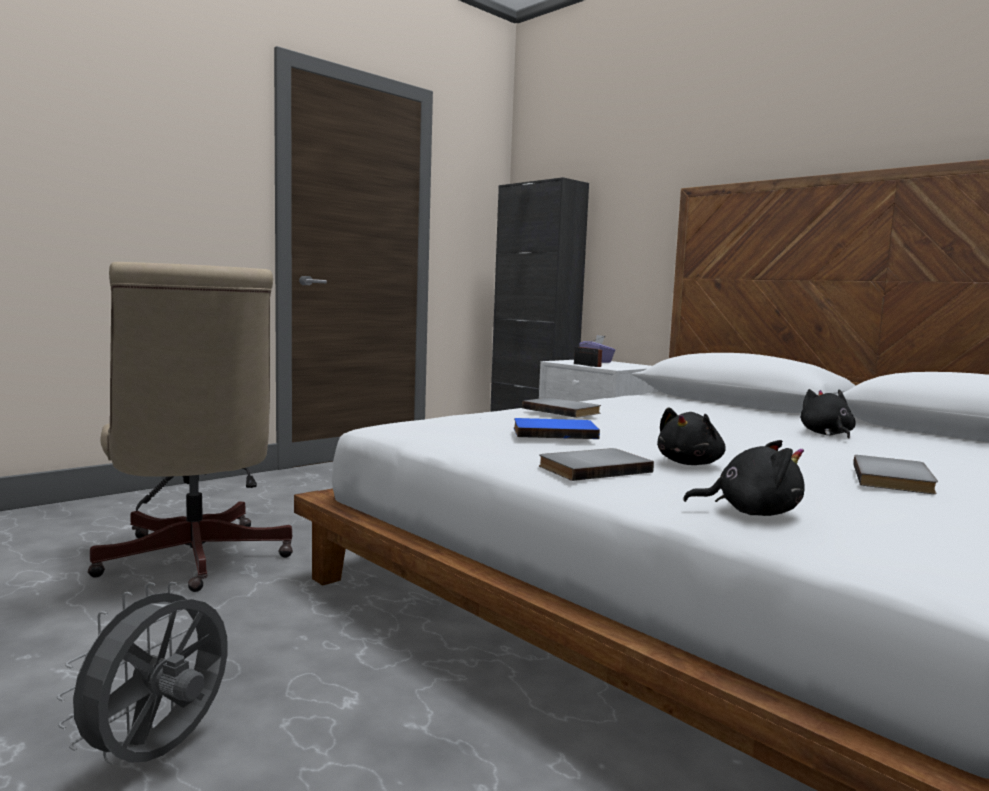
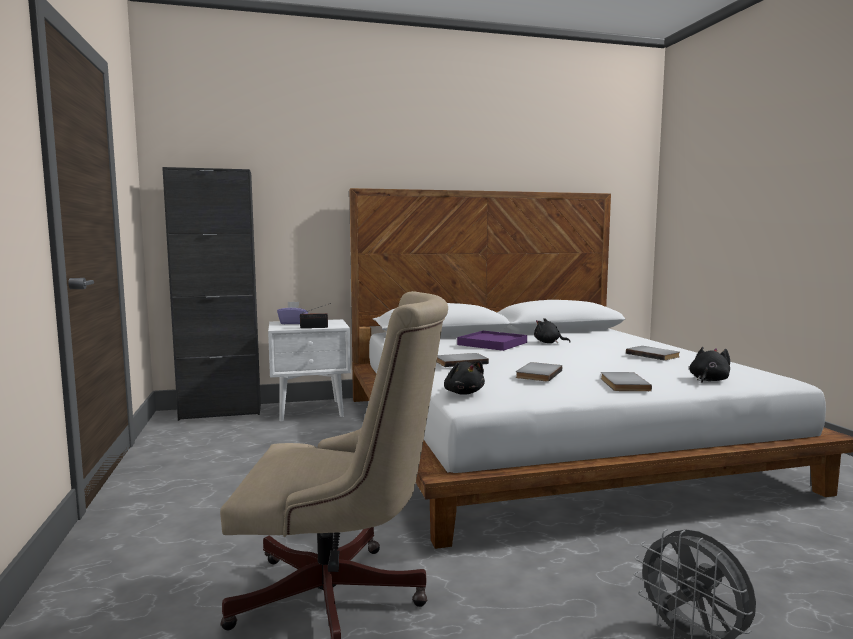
camera: 60 degrees left, 0 degrees up
(554, 432) = (537, 374): blue book -> grey book
(690, 463) = (613, 370): black plush toy -> black plush toy (463, 393)
(723, 415) = (492, 344): none -> purple tray

